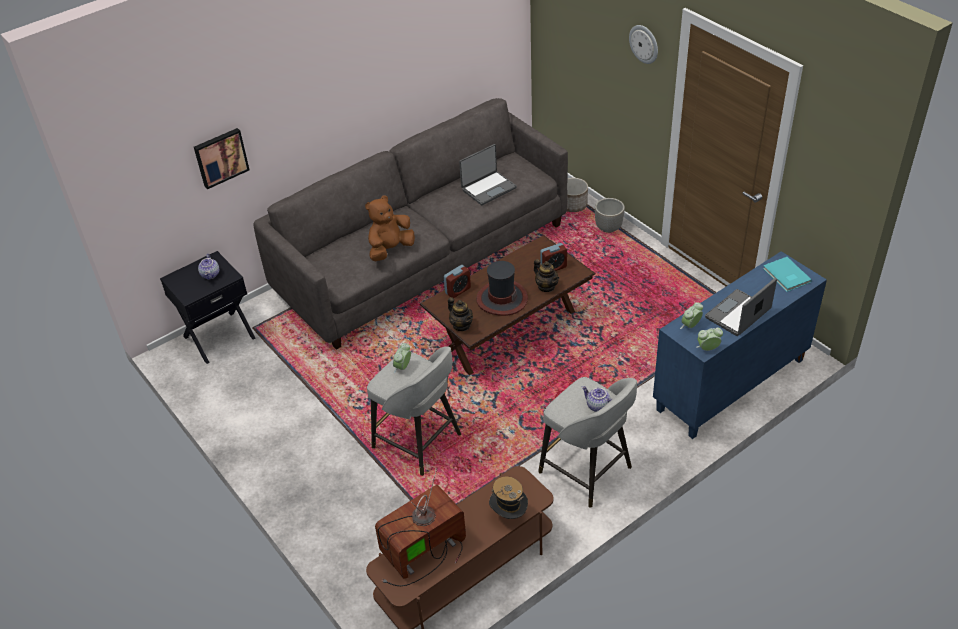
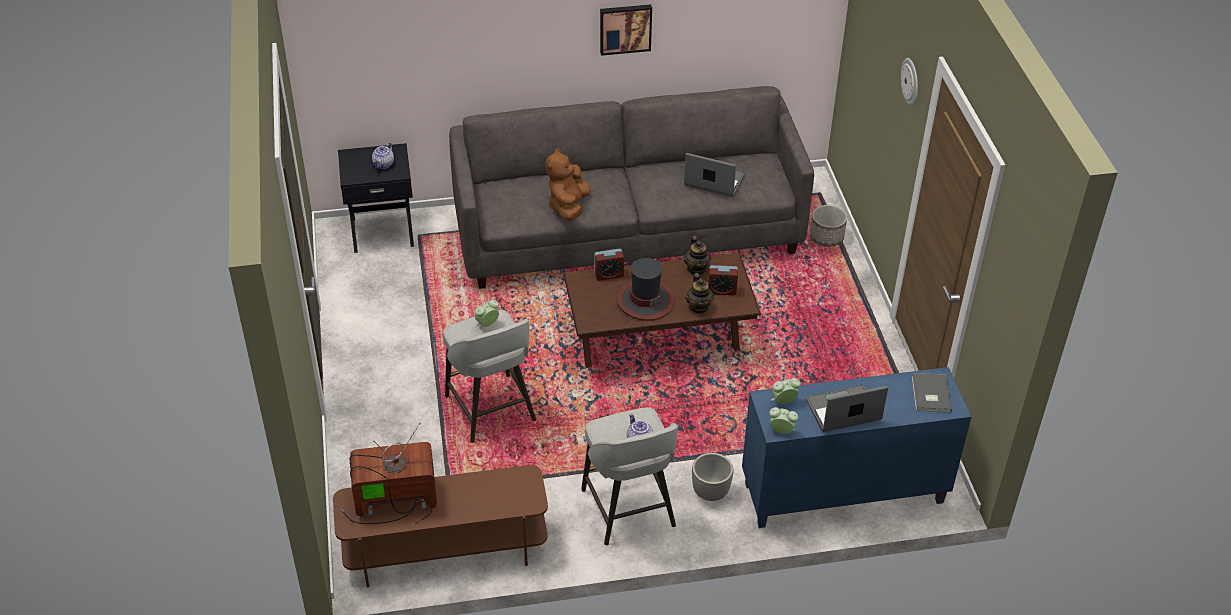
camera: 25 degrees right, 0 degrees up
(220, 157) = (429, 50): picture -> picture (625, 28)
(390, 249) = (568, 206): brown plush toy -> brown plush toy turned 60 degrees counterclockwise
(461, 325) = (586, 310): teapot -> teapot (697, 269)
(488, 188) = (713, 181): laptop -> laptop turned 150 degrees counterclockwise
(508, 515) = (493, 505): hat -> none
(608, 228) = (845, 277): planter -> planter (710, 492)
(786, 276) = (929, 394): turquoise book -> grey book

